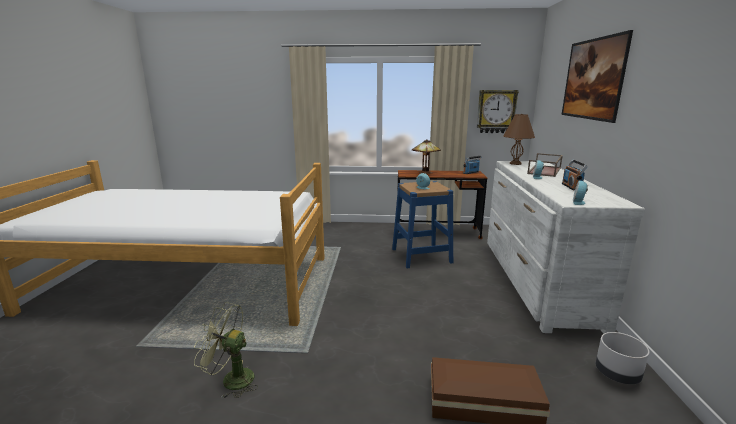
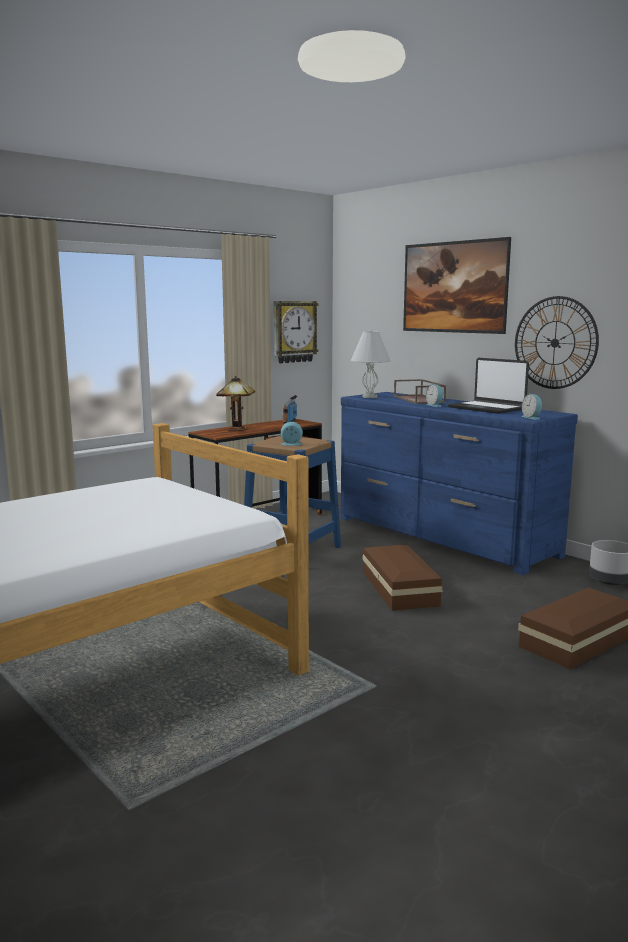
camera: 45 degrees left, 5 degrees down
(231, 379) = (352, 752): green fan -> none
(436, 303) = (400, 588): none -> brown storage box
(515, 163) = (369, 397): brown table lamp -> white table lamp
(536, 280) = (443, 536): white dresser -> blue dresser
(571, 187) = (487, 408): radio -> laptop
(645, 135) = (555, 343): none -> wall clock

